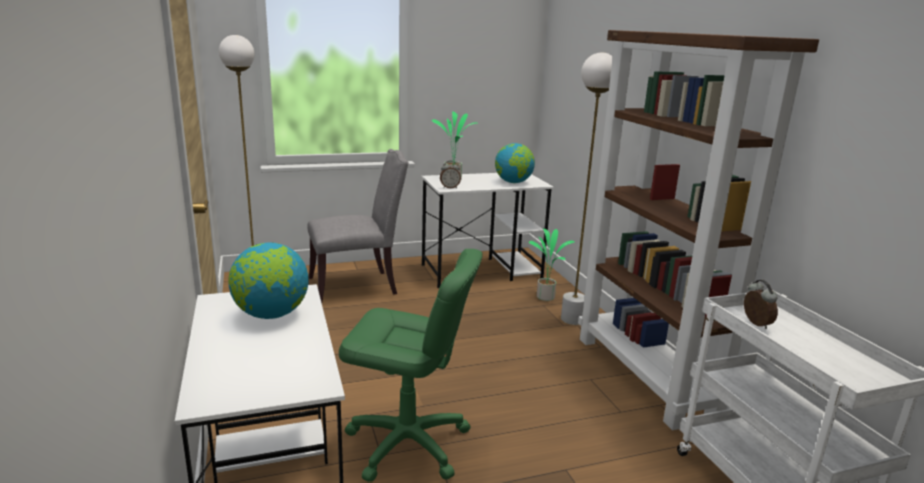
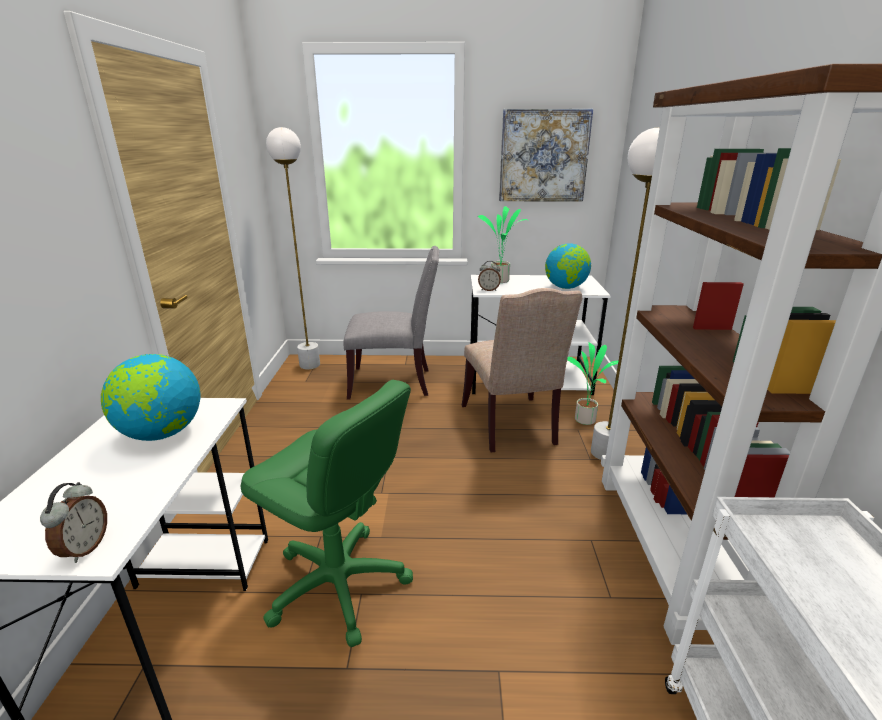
camera: 20 degrees right, 5 degrees up
(479, 66) = (543, 156): none -> picture
(487, 309) = (511, 426): none -> beige chair
(755, 324) = (794, 560): alarm clock -> alarm clock (84, 548)

